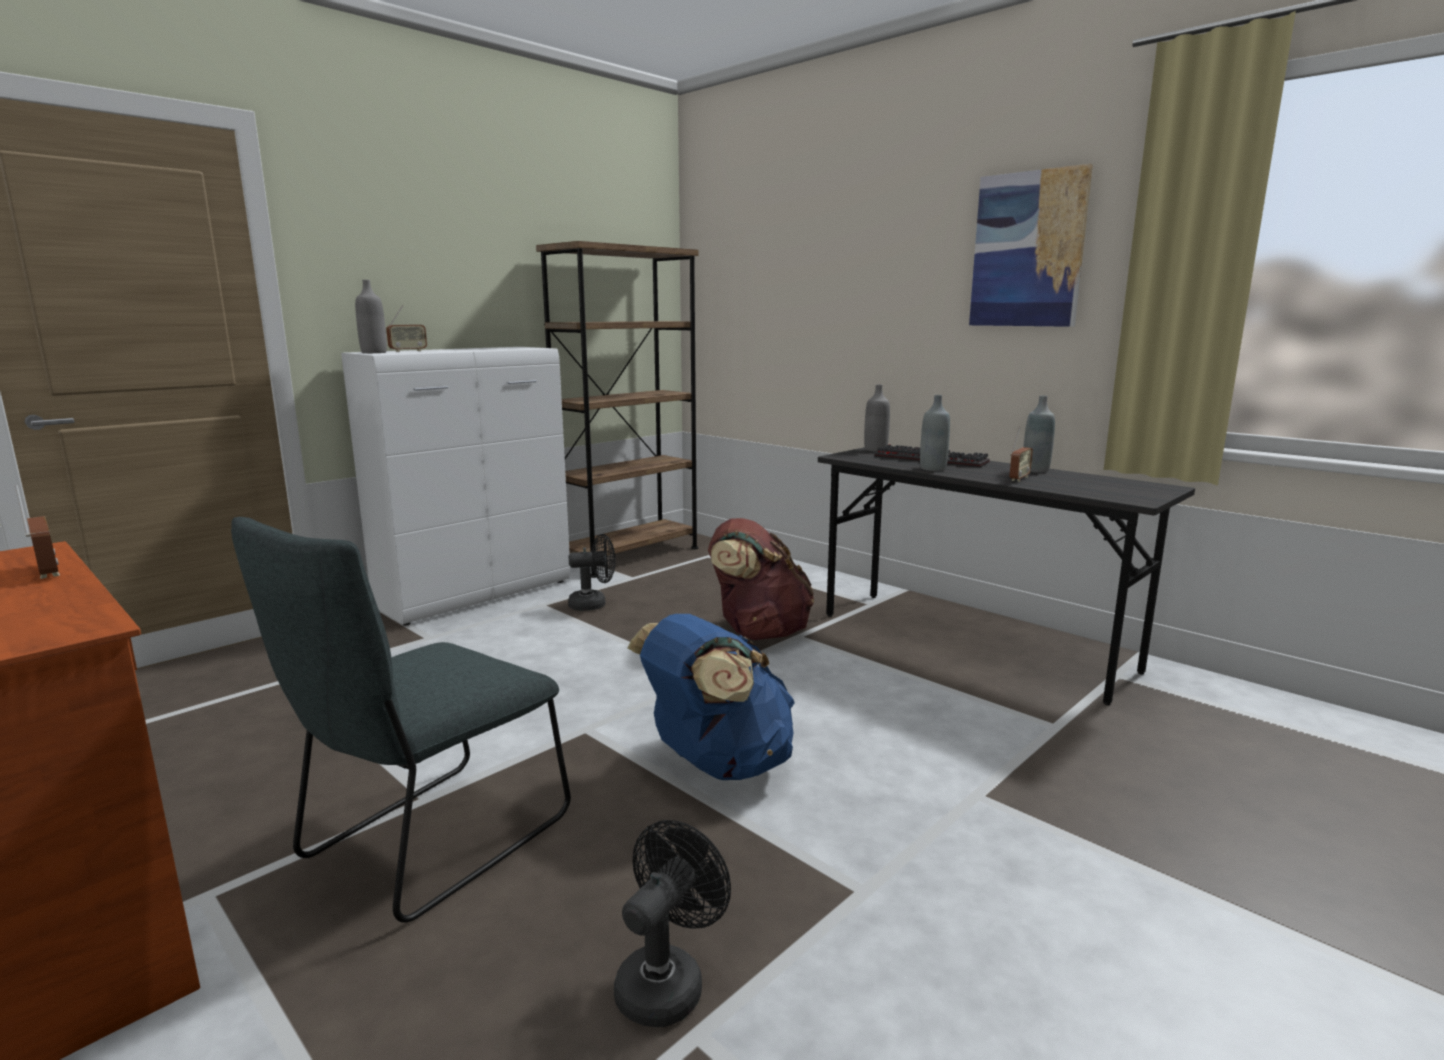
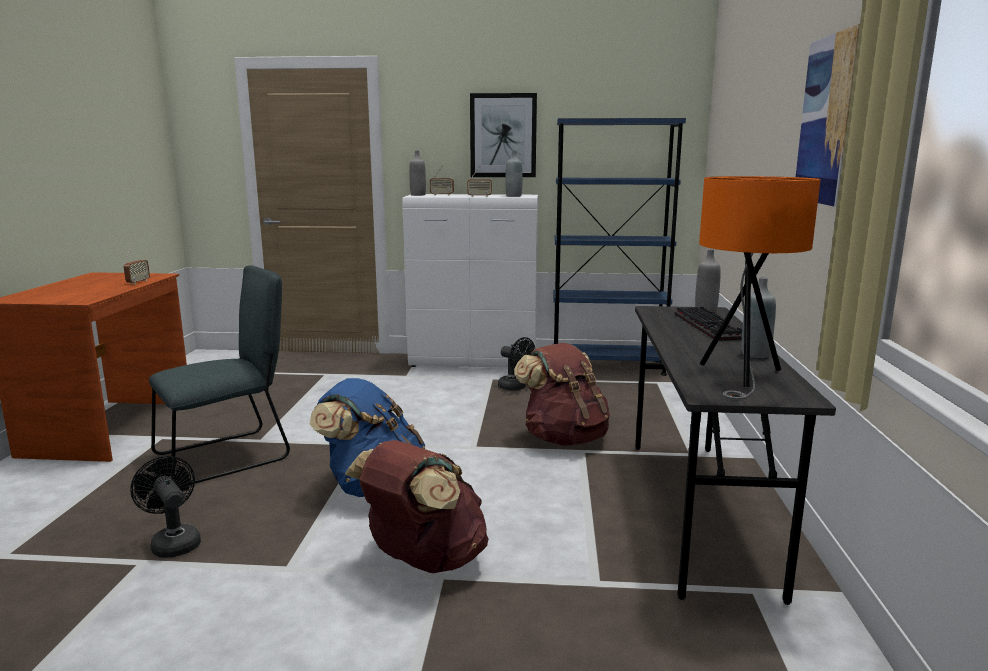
camera: 50 degrees right, 0 degrees up
(428, 843) = (229, 455): grey chair -> grey chair turned 150 degrees clockwise
(468, 263) = (503, 135): none -> picture
(629, 556) = (607, 366): brown bookcase -> blue bookcase
(667, 981) = (173, 542): black fan -> black fan turned 120 degrees counterclockwise
(933, 468) = (672, 332): grey bottle -> grey bottle (513, 196)
(935, 793) = (423, 561): none -> brown backpack
(1019, 479) = (699, 355): radio -> radio (479, 196)
(1095, 485) = (740, 377): none -> orange table lamp

